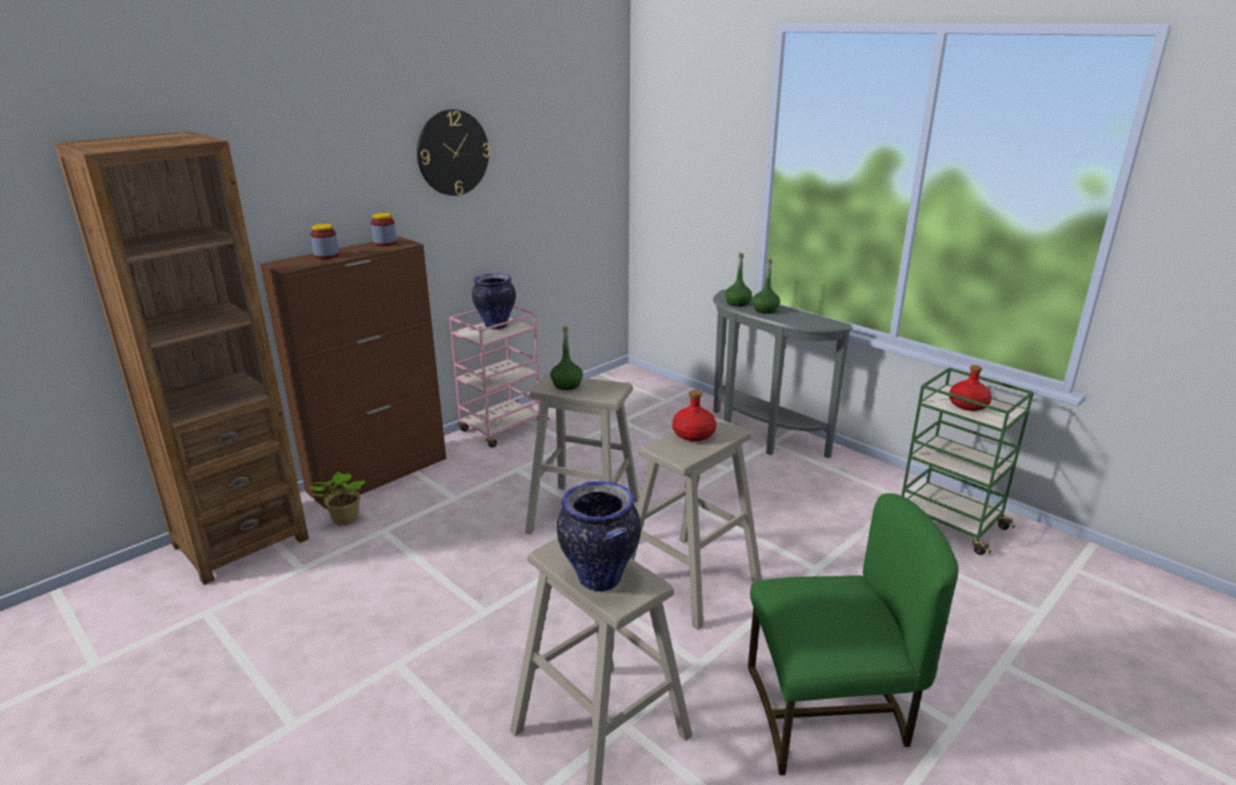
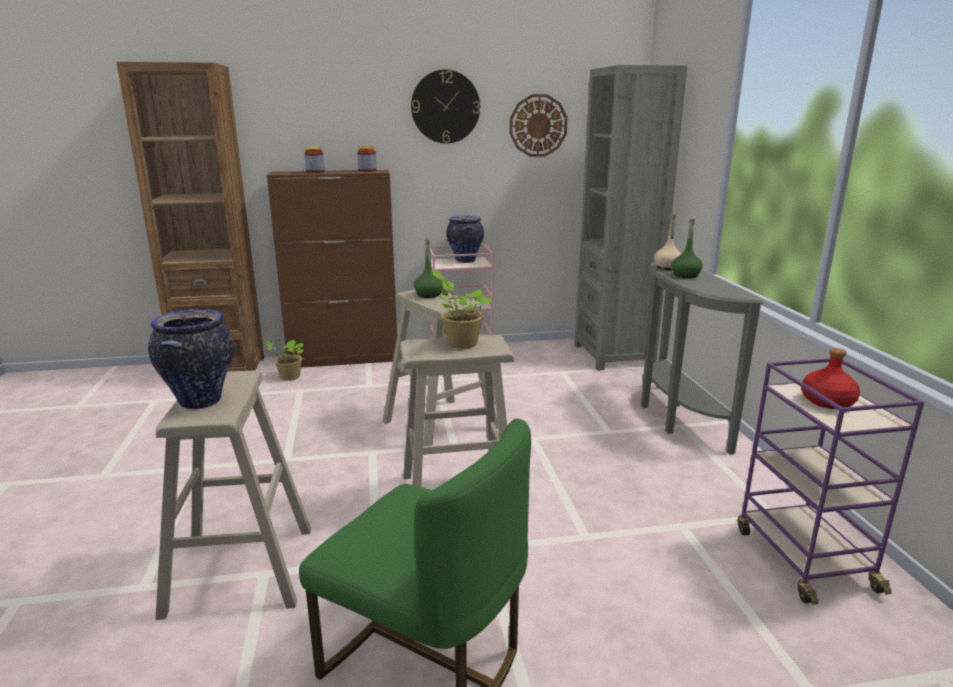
camera: 35 degrees right, 5 degrees down
(542, 162) = (538, 125): none -> wall clock
(643, 388) = (613, 355): none -> grey bookcase
(694, 434) = (459, 343): red bottle -> potted plant
(738, 303) = (667, 267): green bottle -> beige bottle
(949, 523) = (803, 558): green cart -> purple cart

